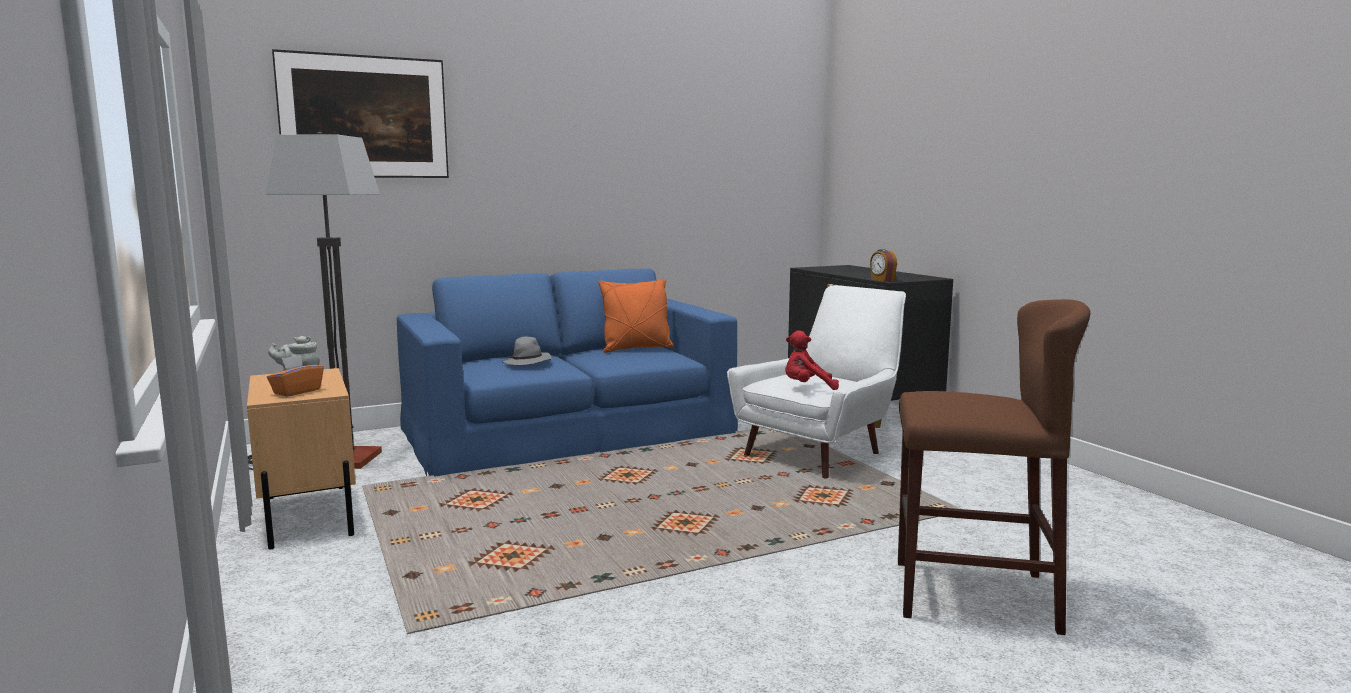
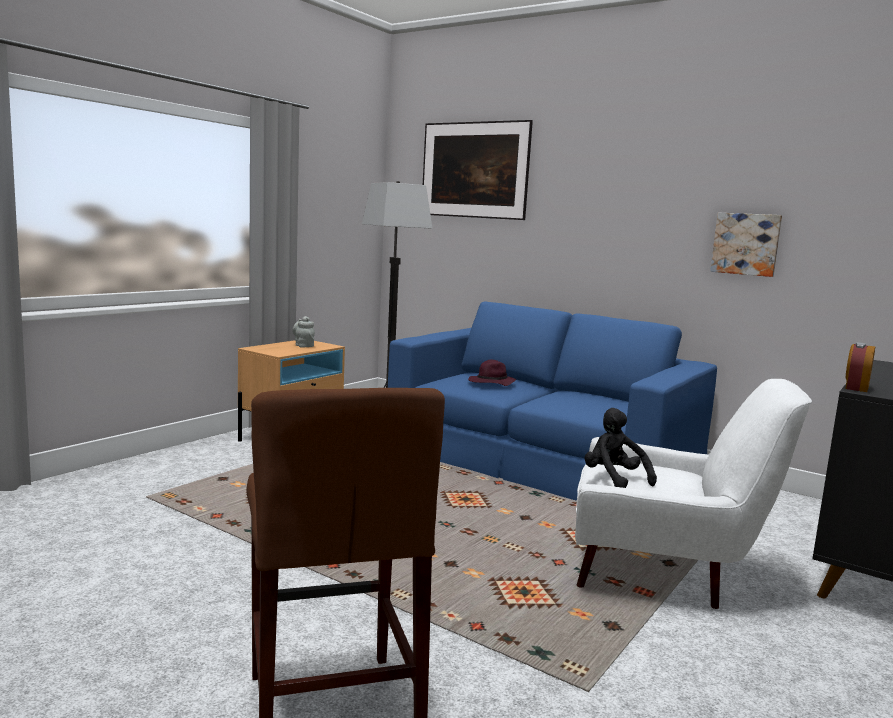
camera: 60 degrees right, 0 degrees up
(296, 391) = (275, 349): orange tissue box -> none
(527, 363) = (491, 383): grey hat -> purple hat
(636, 349) = (606, 401): orange pillow -> none
(671, 189) = (746, 244): none -> picture
(807, 387) = (614, 479): red plush toy -> black plush toy

